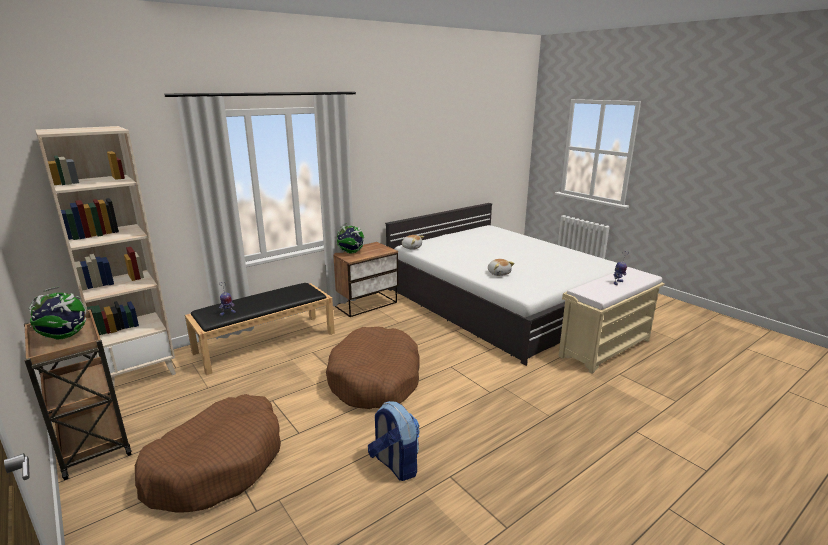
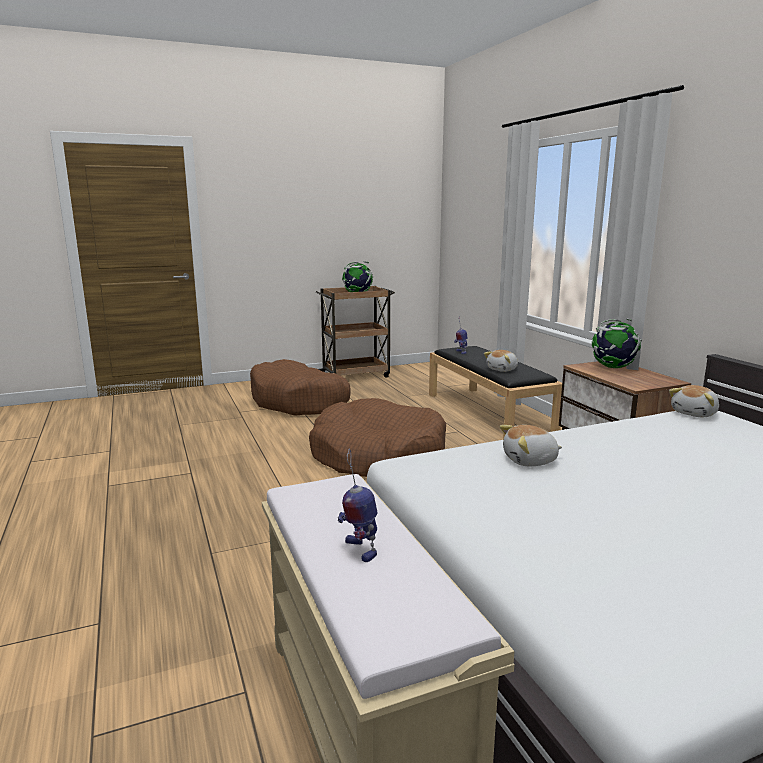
camera: 105 degrees right, 5 degrees down
(139, 372) = (443, 378): beige bookcase -> none
(292, 296) = (503, 369): none -> plush toy
(395, 465) = (232, 453): backpack -> none

